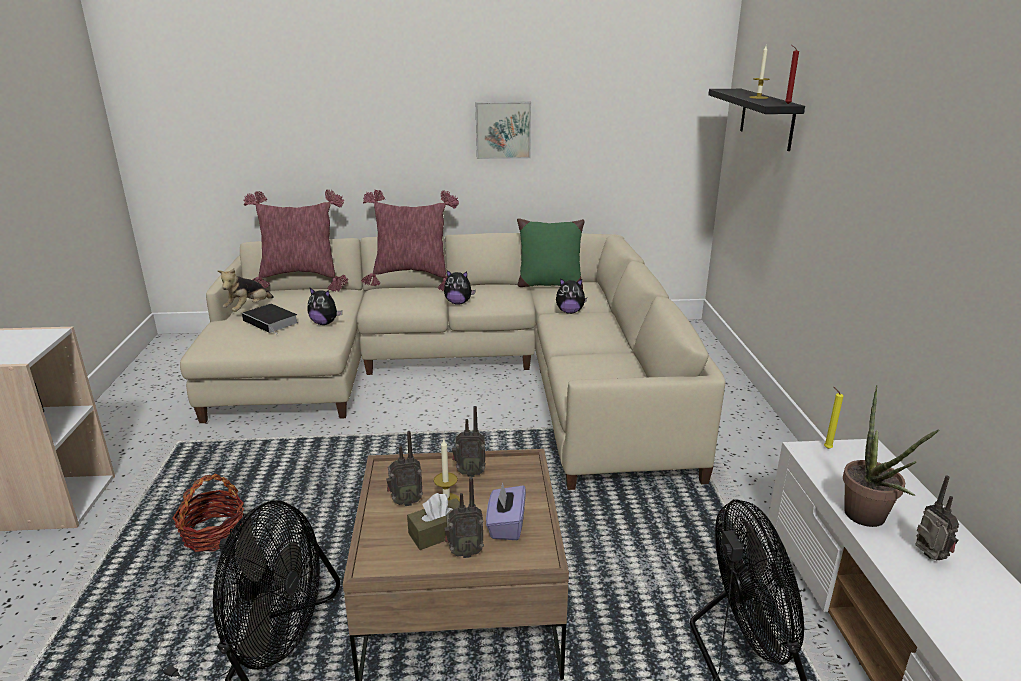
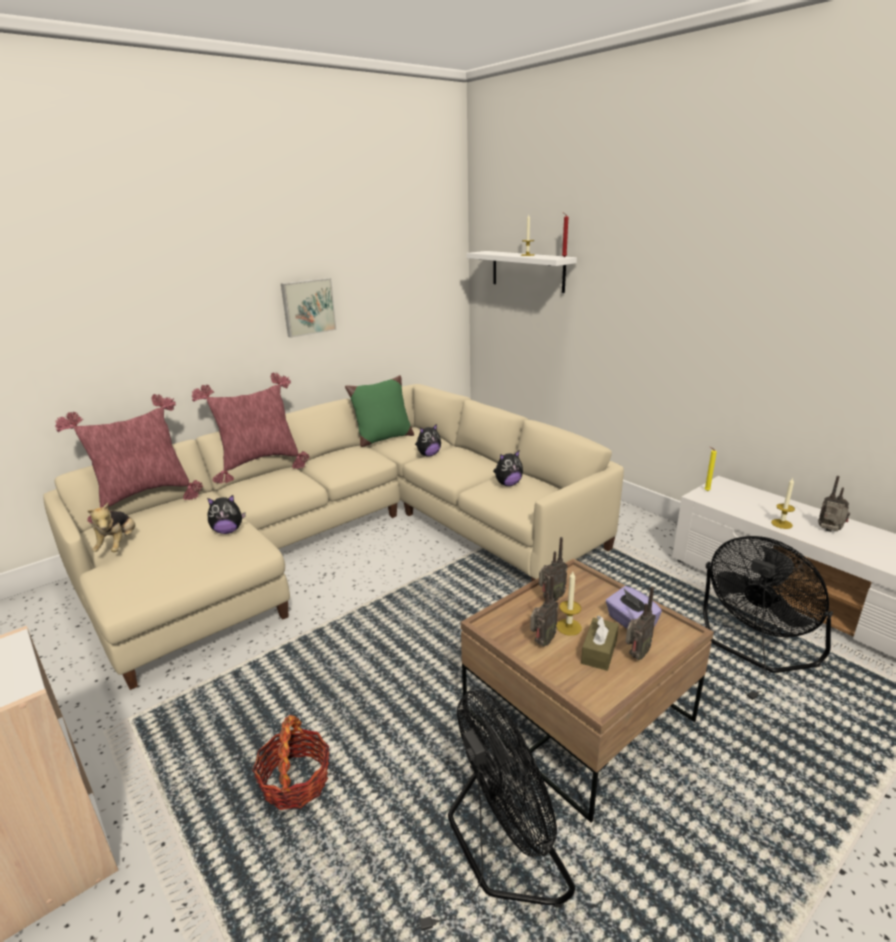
camera: 35 degrees left, 0 degrees up
(272, 322) = (170, 548): book -> none
(458, 303) = (327, 474): plush toy -> plush toy (508, 484)
(766, 118) = (527, 271): black shelf -> white shelf
(868, 520) = (781, 524): potted plant -> candle

